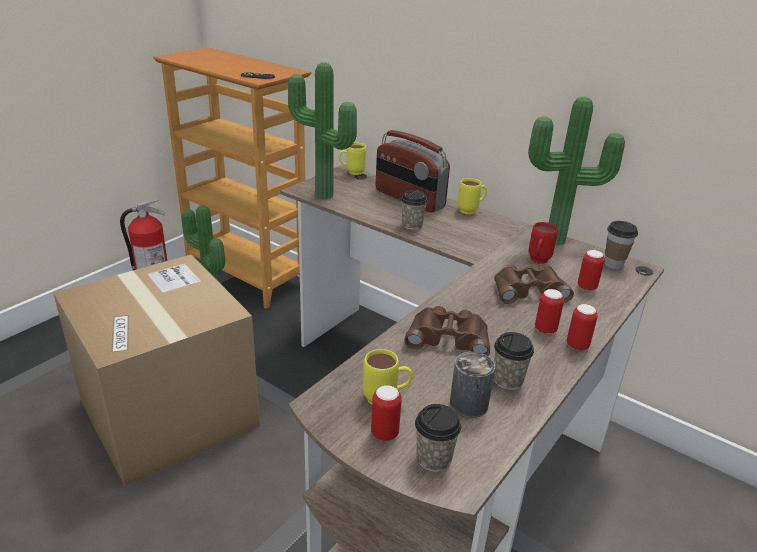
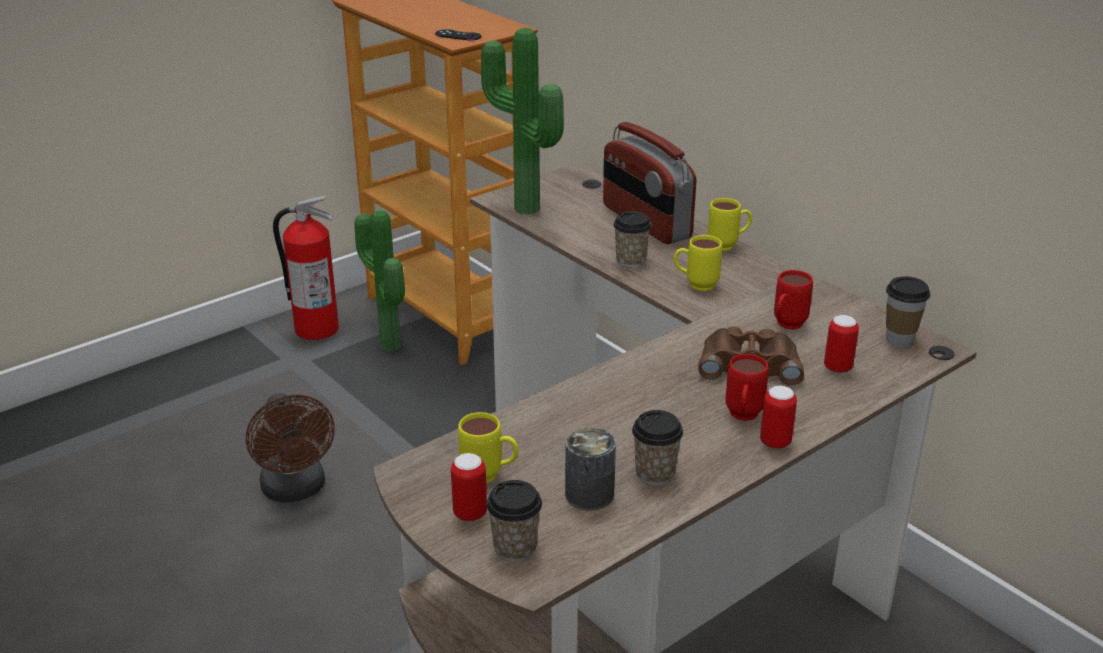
camera: 15 degrees right, 0 degrees up
(169, 414) = (296, 490): cardboard box -> brown fan
(351, 173) = (580, 178): yellow mug -> yellow mug (695, 285)
(448, 337) = (605, 413): brown binoculars -> none
(545, 330) = (742, 418): can -> red mug
(557, 242) = (832, 301): potted plant -> none

